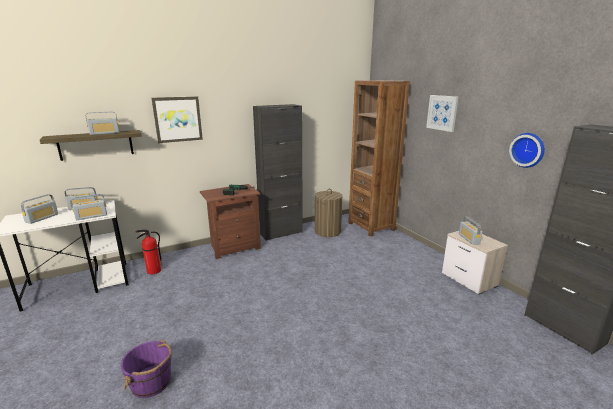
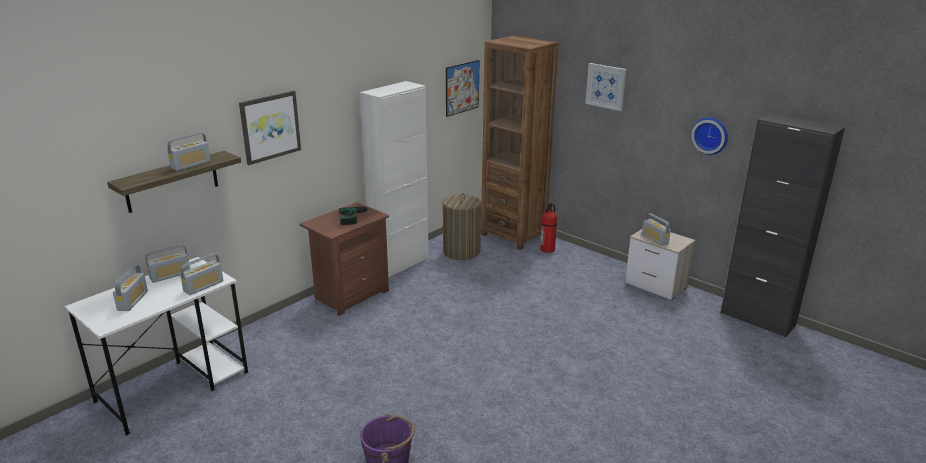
camera: 20 degrees left, 5 degrees up
(153, 271) = (265, 348): fire extinguisher -> fire extinguisher (547, 249)
(281, 233) = (399, 264): black cabinet -> white cabinet
(342, 117) = (462, 88): none -> picture

